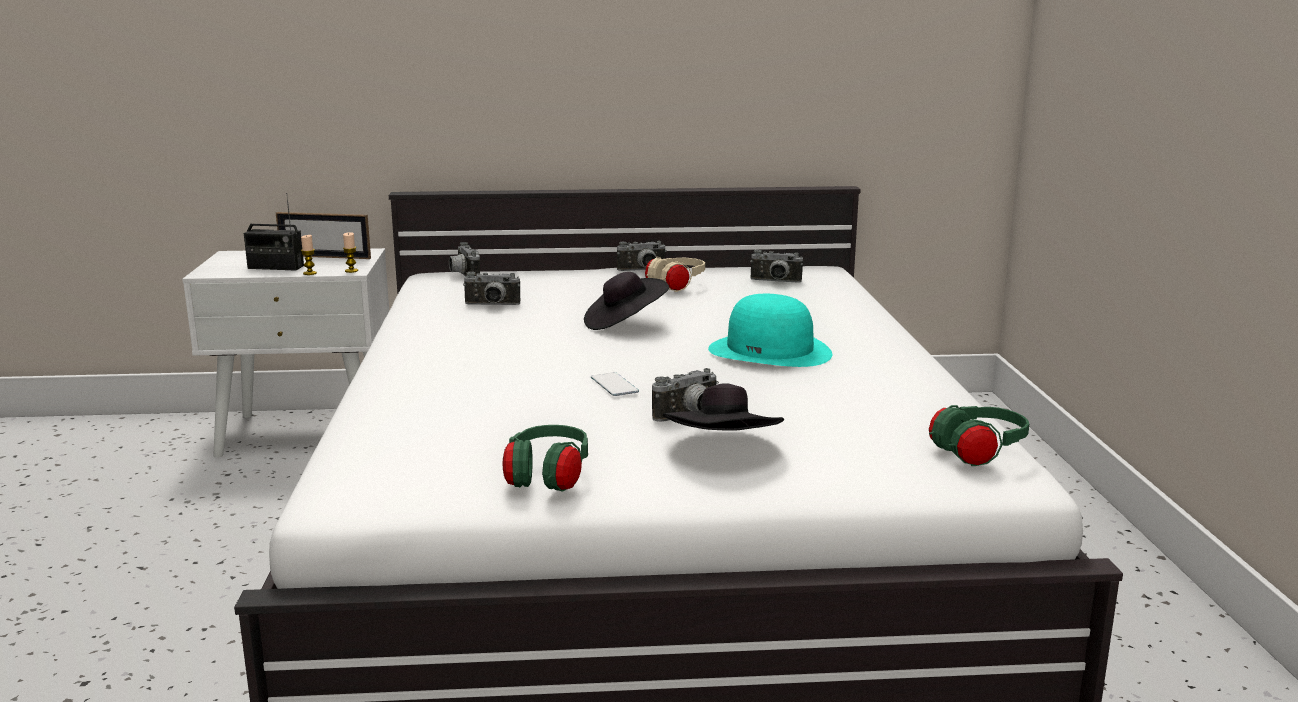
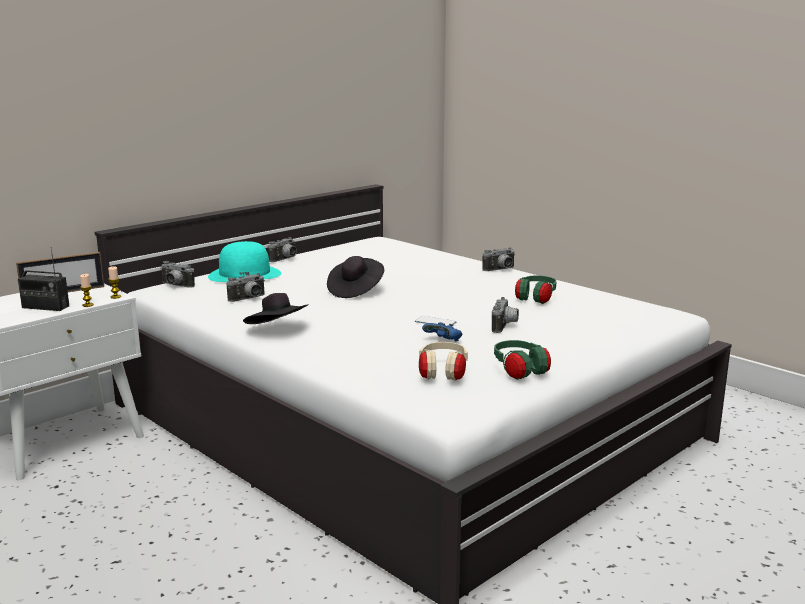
camera: 40 degrees left, 0 degrees up
(275, 267) = (45, 307): radio -> radio turned 45 degrees clockwise
(558, 410) = (444, 341): none -> blue game controller
(676, 286) = (327, 264): beige headphones -> beige headphones (442, 374)
(723, 450) = (555, 336): black hat -> black hat (278, 330)
(770, 351) = (462, 287): turquoise hat -> turquoise hat (245, 274)
(775, 282) = (374, 251): camera -> camera (500, 270)
(977, 454) = (644, 308): green headphones -> green headphones (535, 299)

